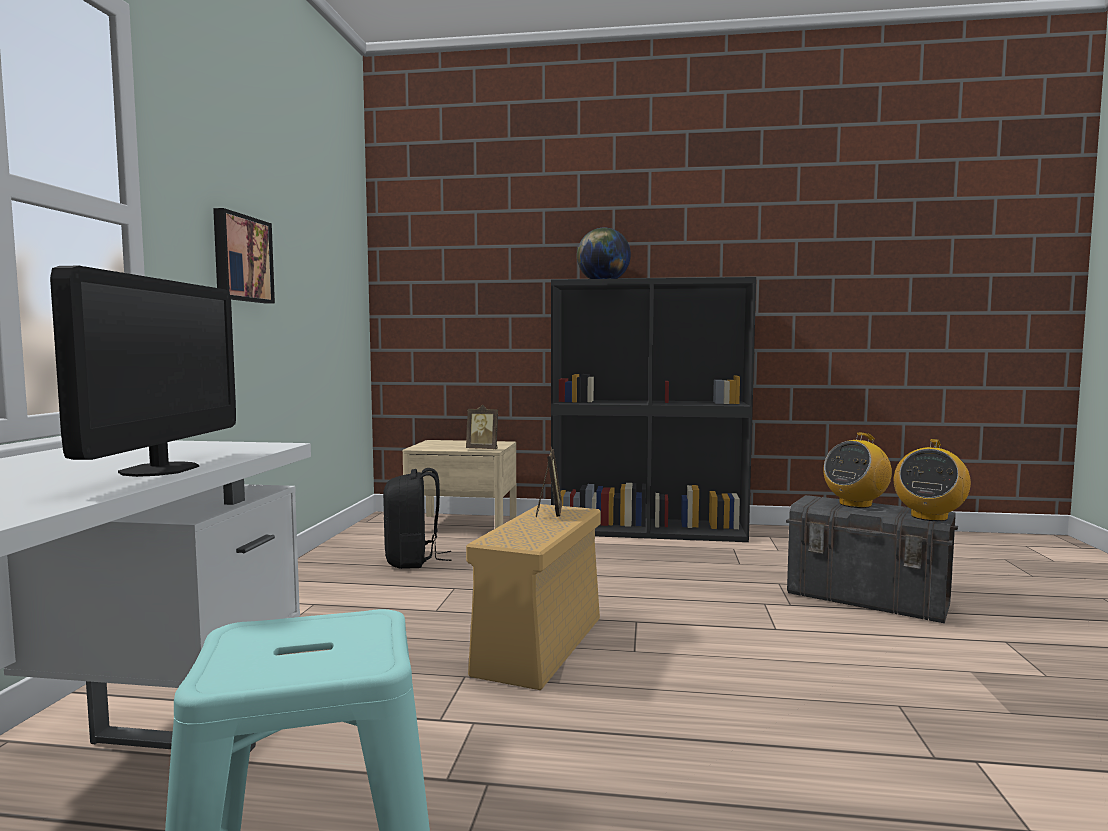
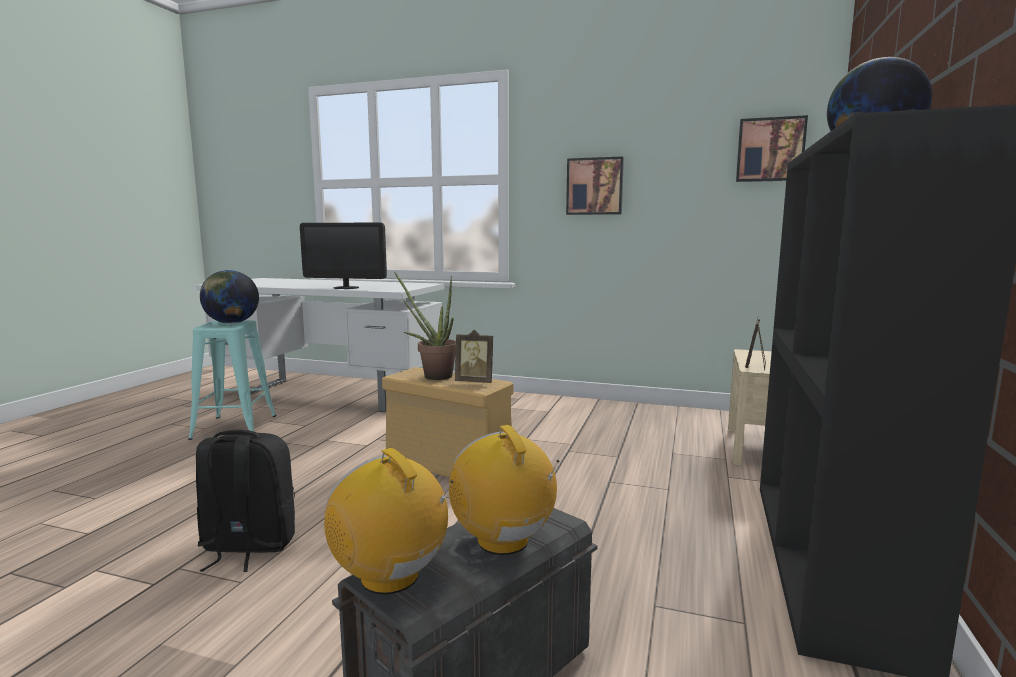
camera: 100 degrees right, 5 degrees up
(288, 640) = (231, 323): none -> globe
(344, 248) = (770, 150): none -> picture
(413, 561) = (642, 432): black backpack -> black backpack (247, 547)
(524, 530) = (432, 375): none -> potted plant

